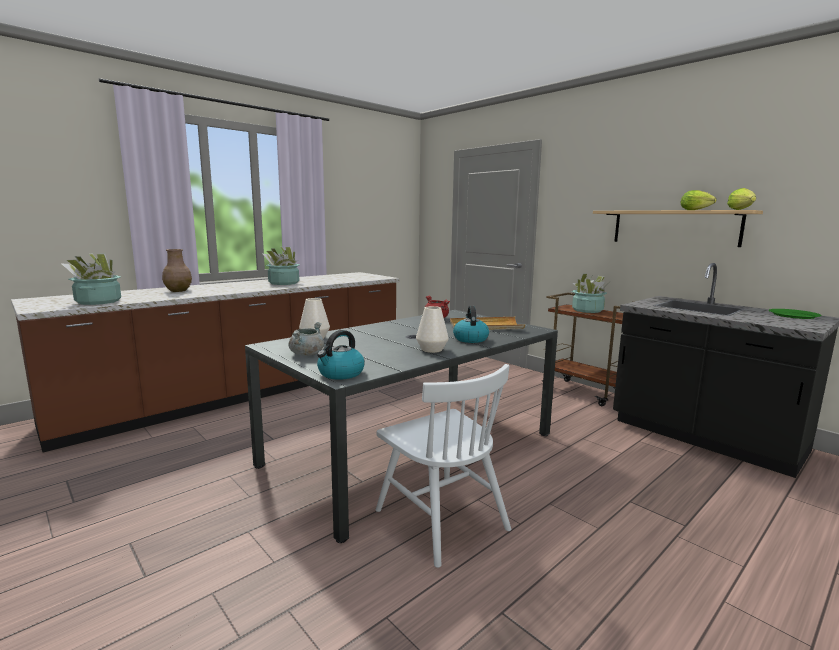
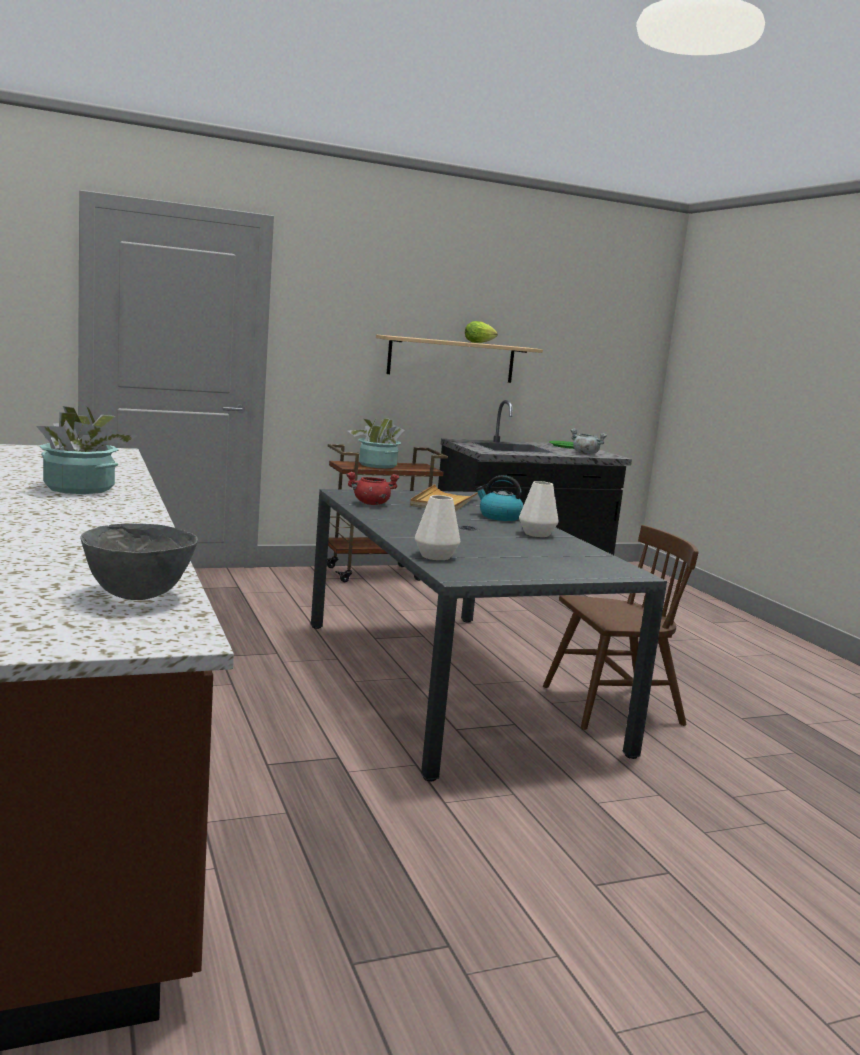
camera: 70 degrees left, 0 degrees up
(98, 302) = (137, 595): potted plant -> grey bowl
(178, 291) = (56, 542): brown vase -> none
(306, 354) = (522, 570): grey cooking pot -> grey cooking pot (585, 454)
(340, 374) = (616, 571): kettle -> none
(441, 519) = (611, 706): white chair -> brown chair
(742, 209) = (525, 347): lettuce -> none

